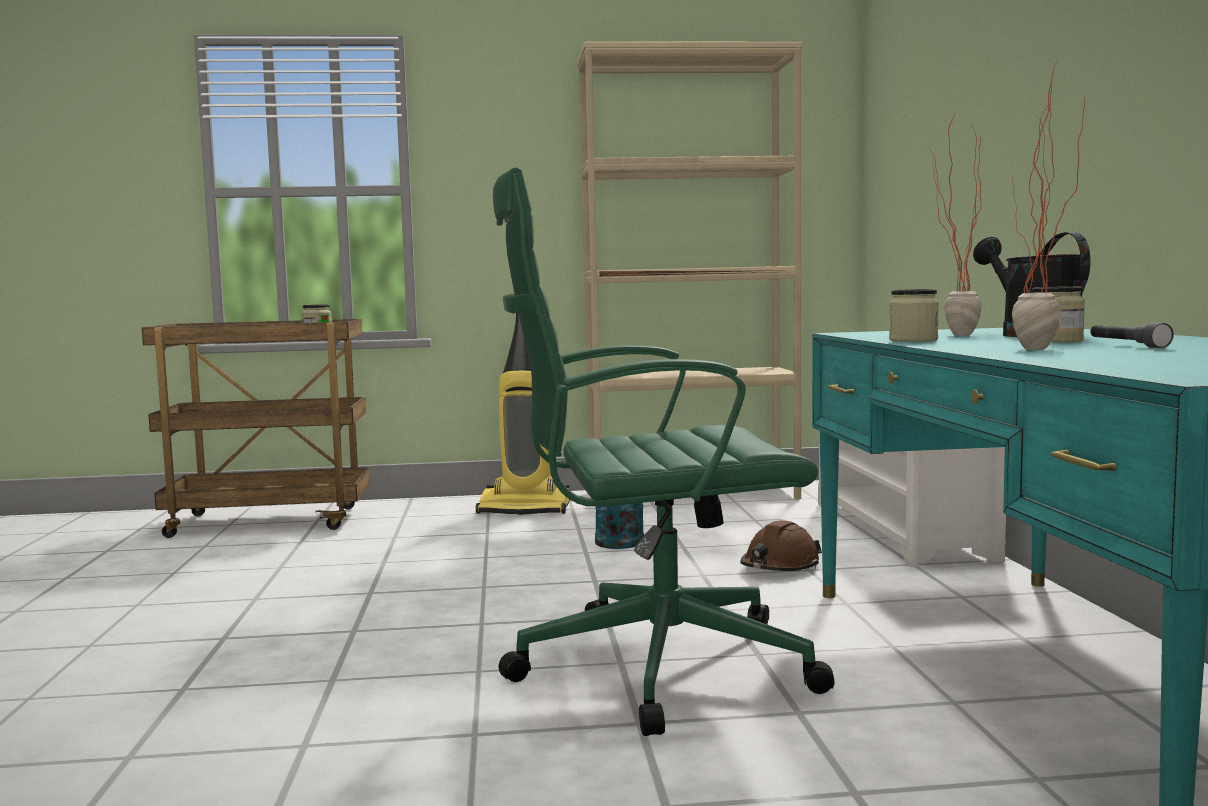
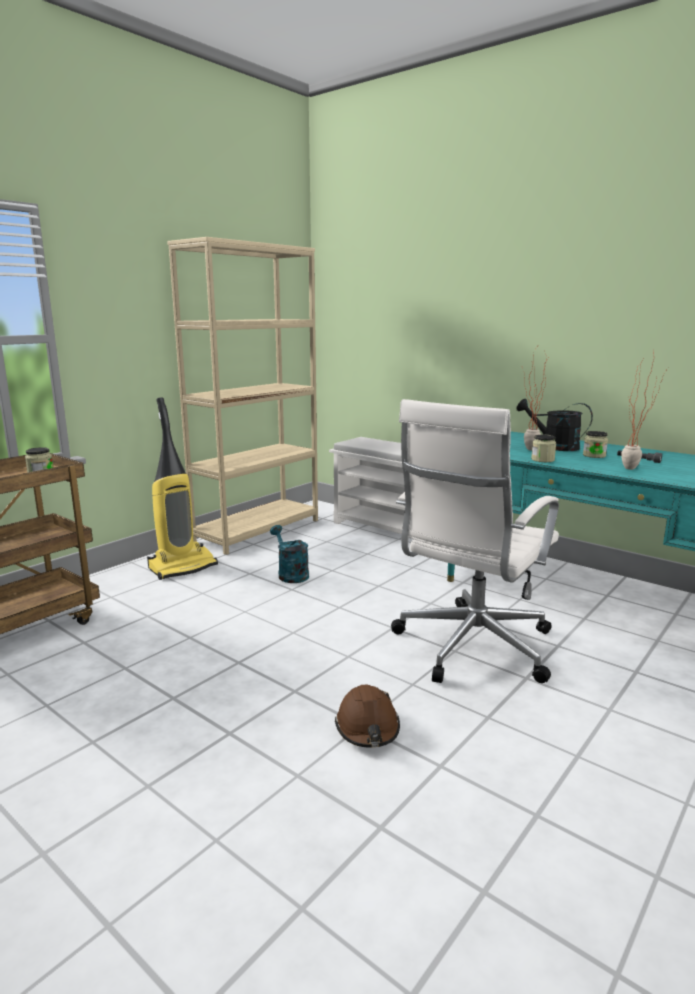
camera: 45 degrees left, 10 degrees up
(653, 666) = (471, 647): green office chair -> white office chair
(780, 567) = (399, 569): brown hard hat -> brown hard hat (367, 728)

